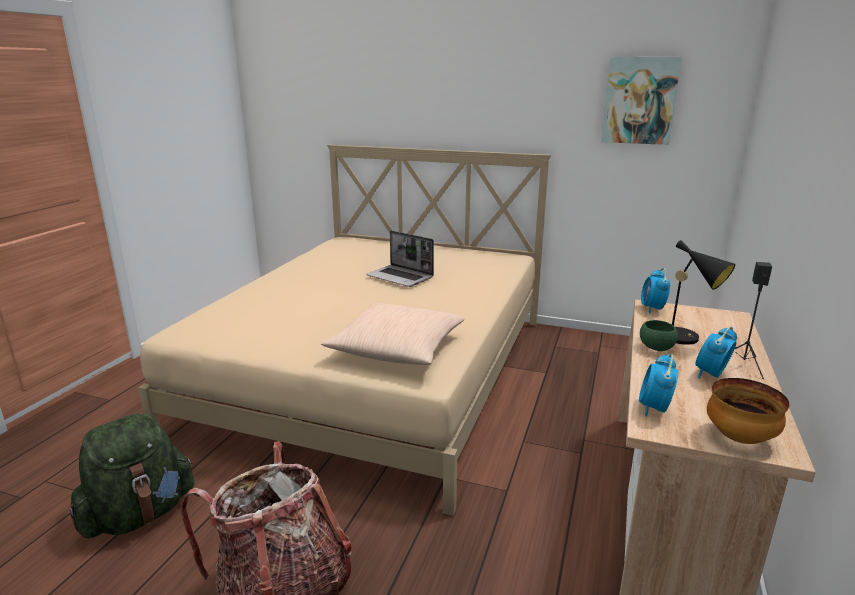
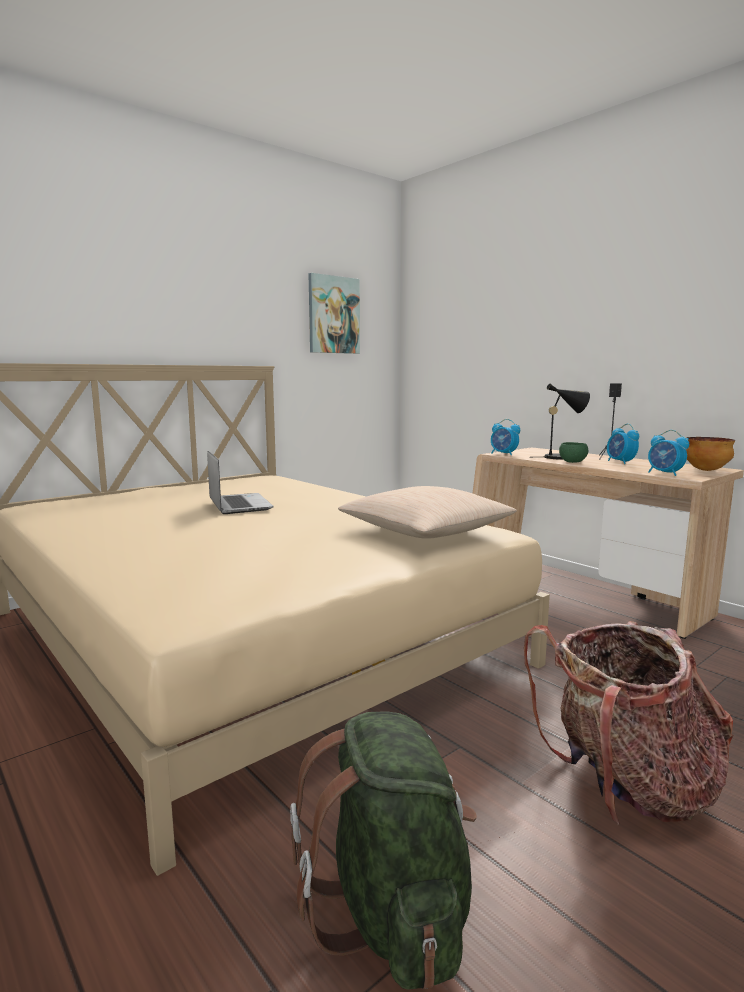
camera: 60 degrees left, 10 degrees down
(401, 277) = (238, 505): laptop -> laptop turned 90 degrees counterclockwise

